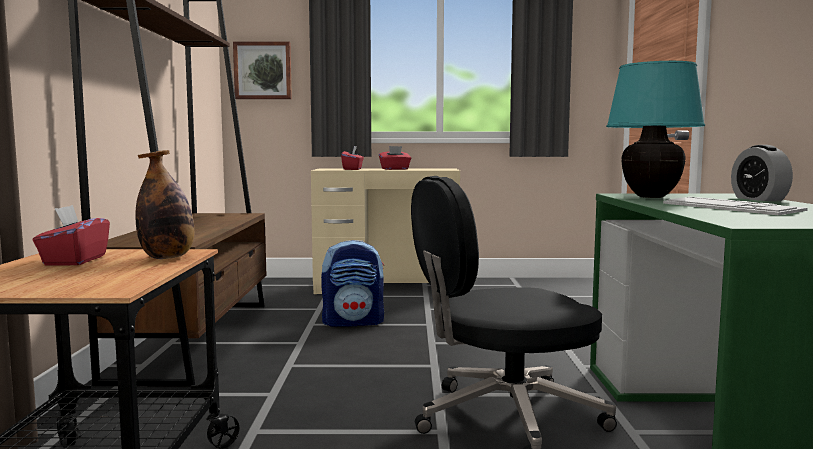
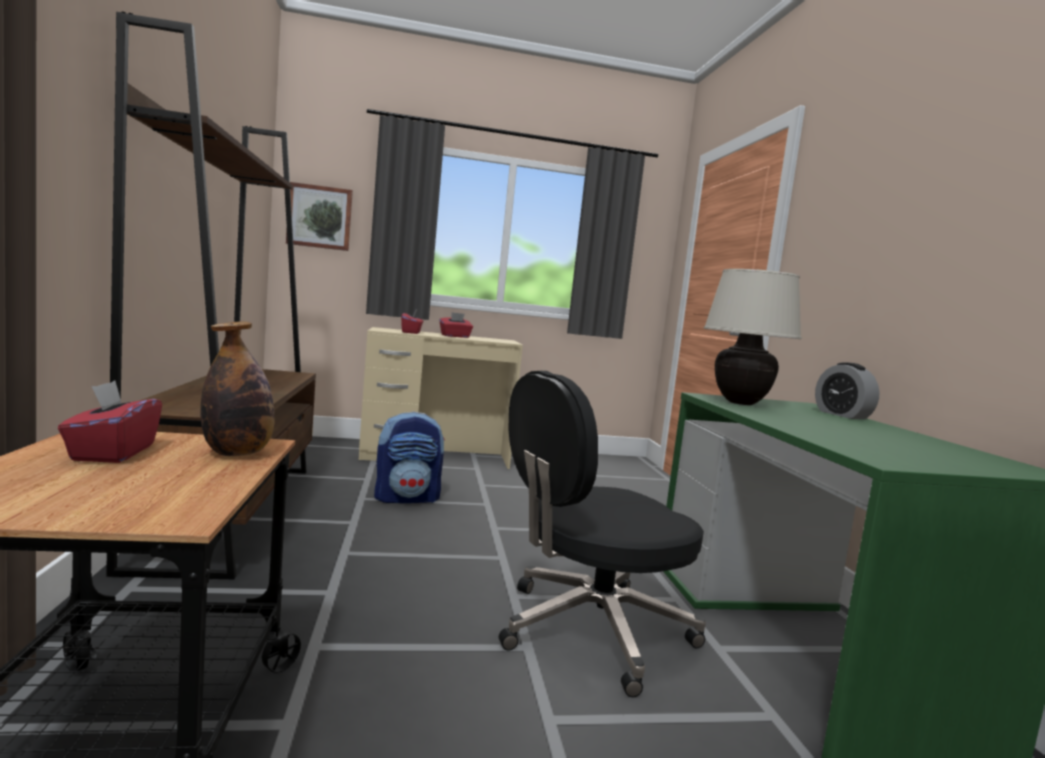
camera: 10 degrees left, 0 degrees up
(650, 196) = (740, 403): turquoise table lamp -> beige table lamp
(729, 208) = (835, 429): keyboard -> none

